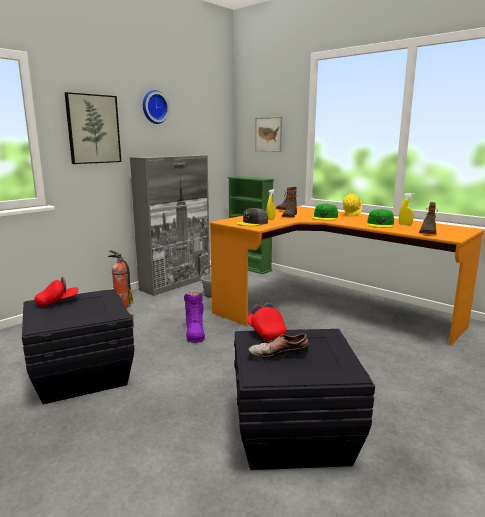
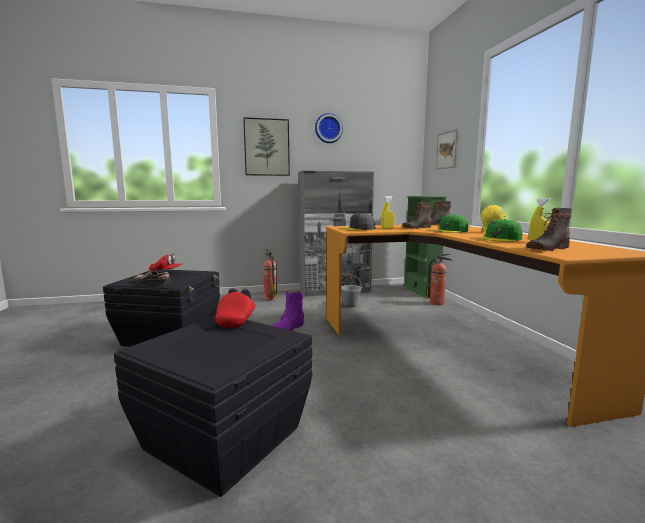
camera: 35 degrees right, 5 degrees down
(277, 277) = (437, 303): none -> fire extinguisher
(277, 353) = (203, 337): shoe -> shoe (154, 283)

